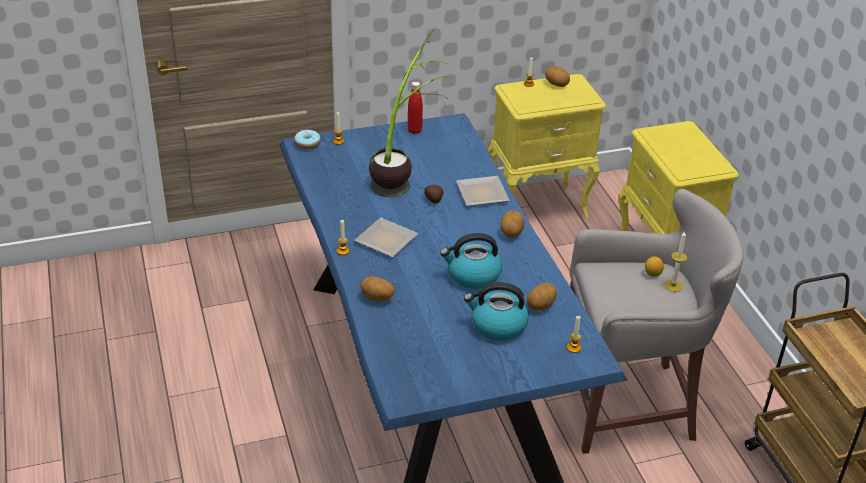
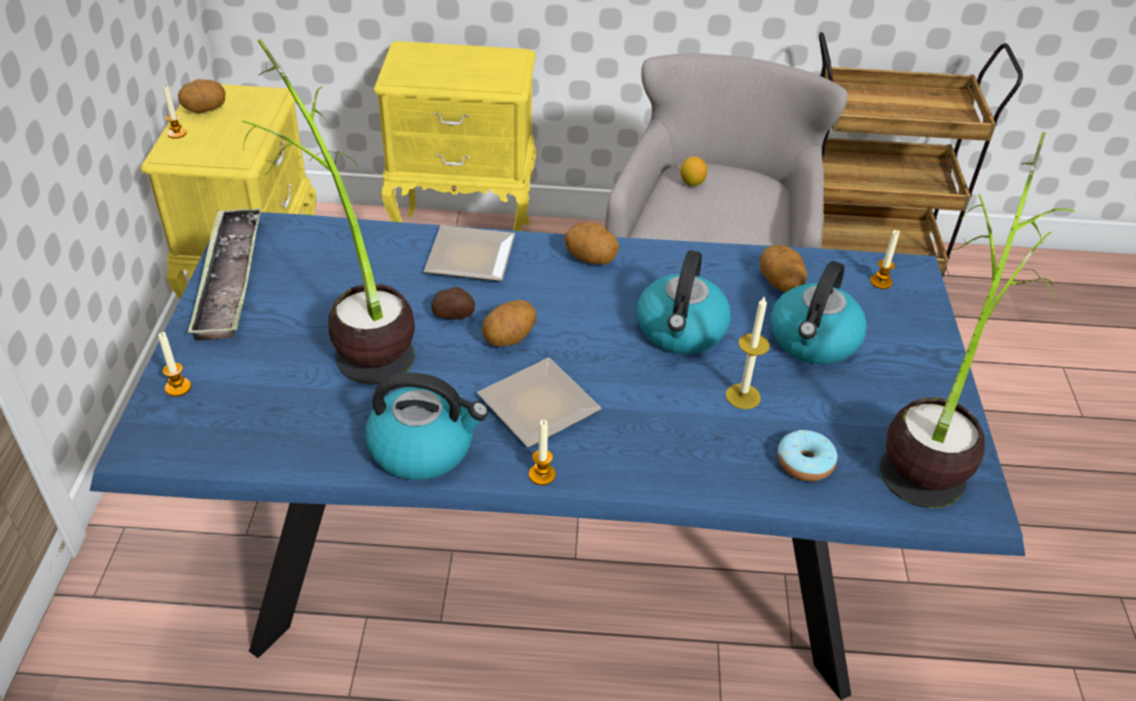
camera: 70 degrees left, 5 degrees up
(307, 143) = (147, 436): donut -> donut (804, 463)
(340, 214) = (423, 448): none -> kettle
(377, 298) = (702, 464): potato -> potato (510, 339)
(414, 131) = (229, 279): red bottle -> tray
(444, 381) = (935, 439): none -> potted plant
(673, 285) = (723, 175): candle -> candle (743, 396)

